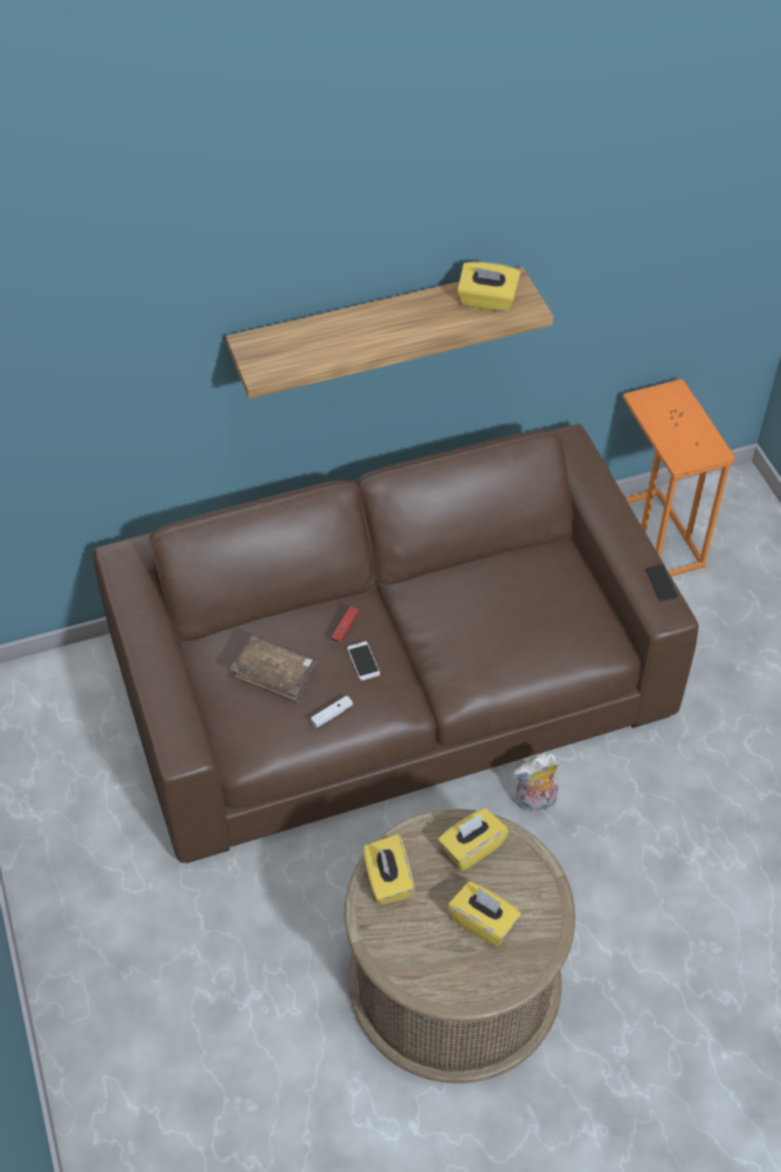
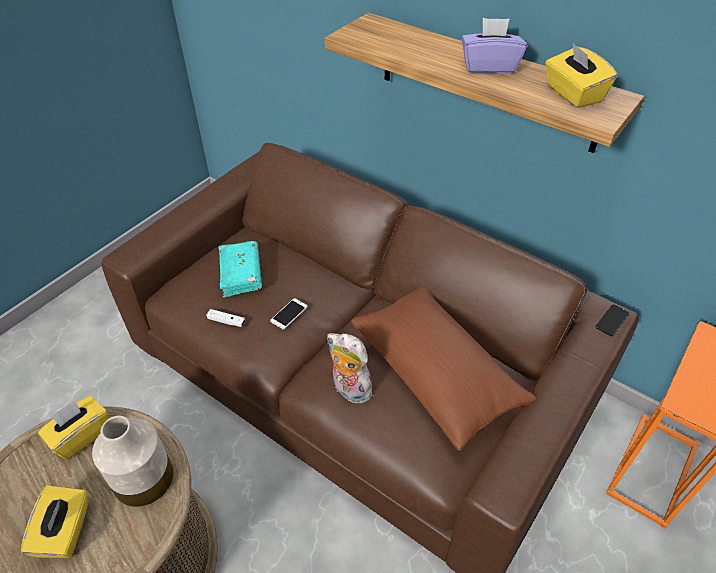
camera: 55 degrees right, 5 degrees down
(275, 674) = (241, 274): brown book -> turquoise book
(345, 628) = (311, 289): red game controller -> none
(403, 319) = (489, 66): none -> purple tissue box
(471, 848) = (142, 478): yellow tissue box -> beige vase
(519, 594) = (436, 374): none -> brown pillow
(535, 802) = (320, 529): plush toy -> plush toy (349, 390)
(661, 583) = (532, 467): phone -> phone (612, 320)

